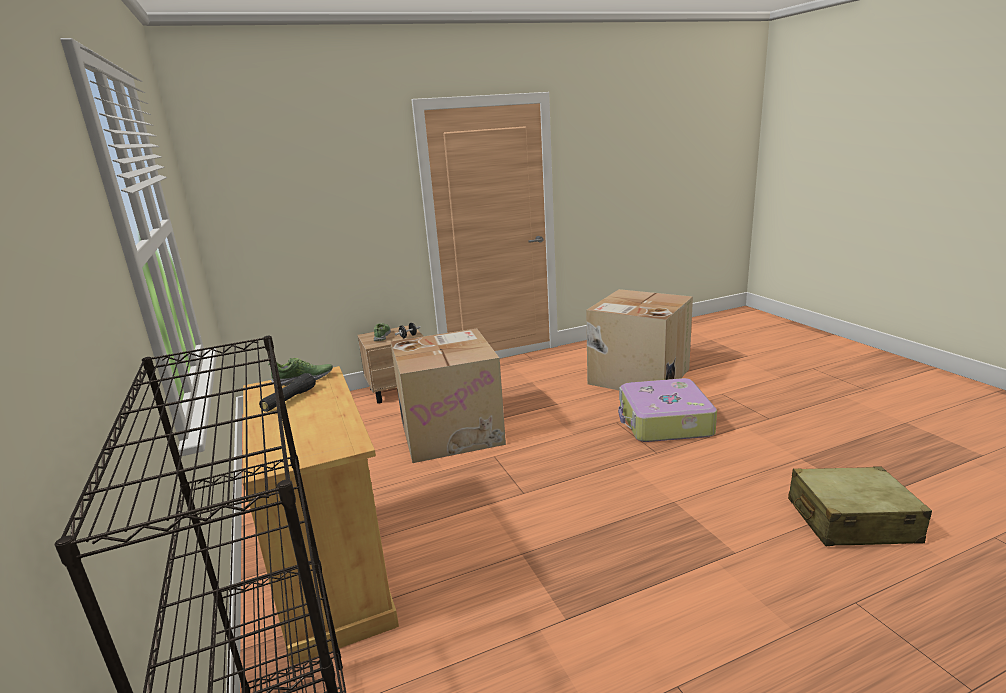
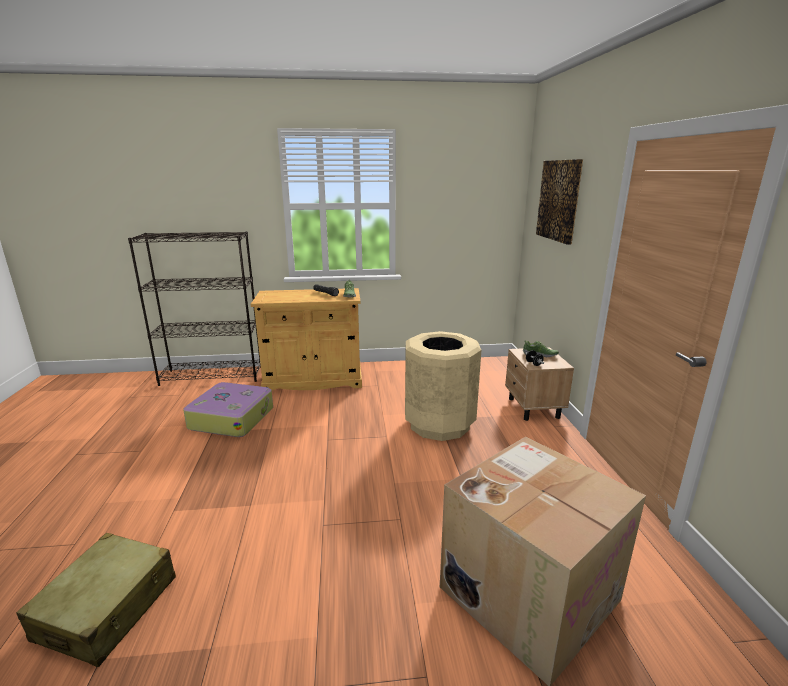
camera: 105 degrees right, 0 degrees up
(302, 178) = (559, 200): none -> picture
(452, 431) = (439, 424): cardboard box -> beige trash can
(664, 422) = (377, 558): suitcase -> suitcase (232, 418)

